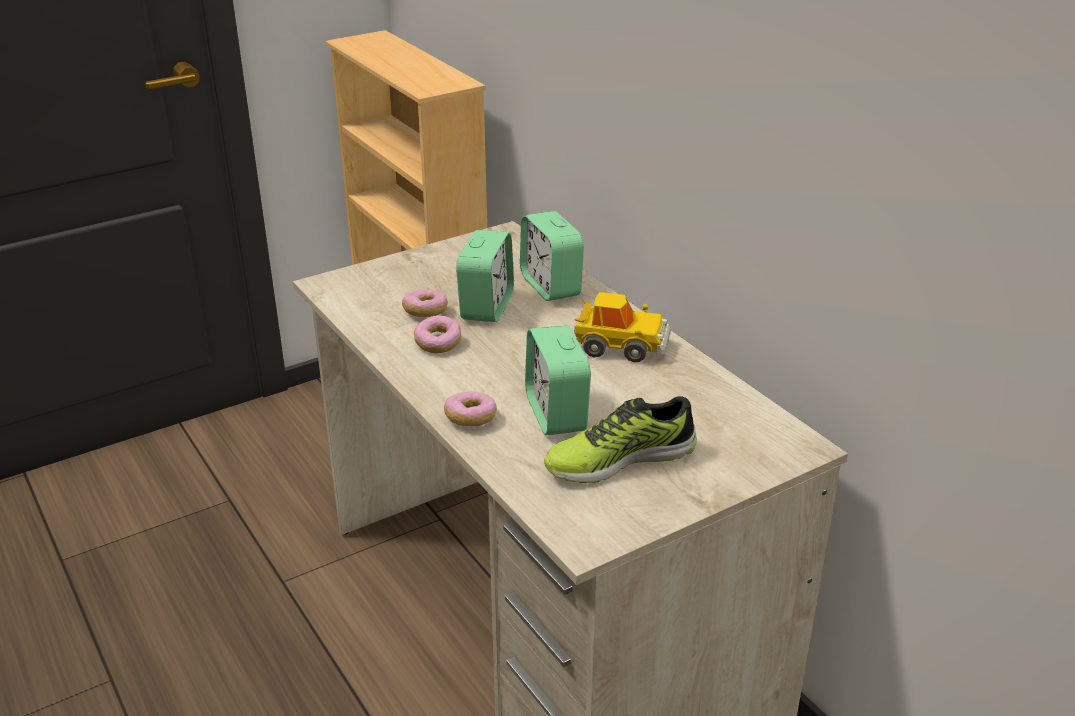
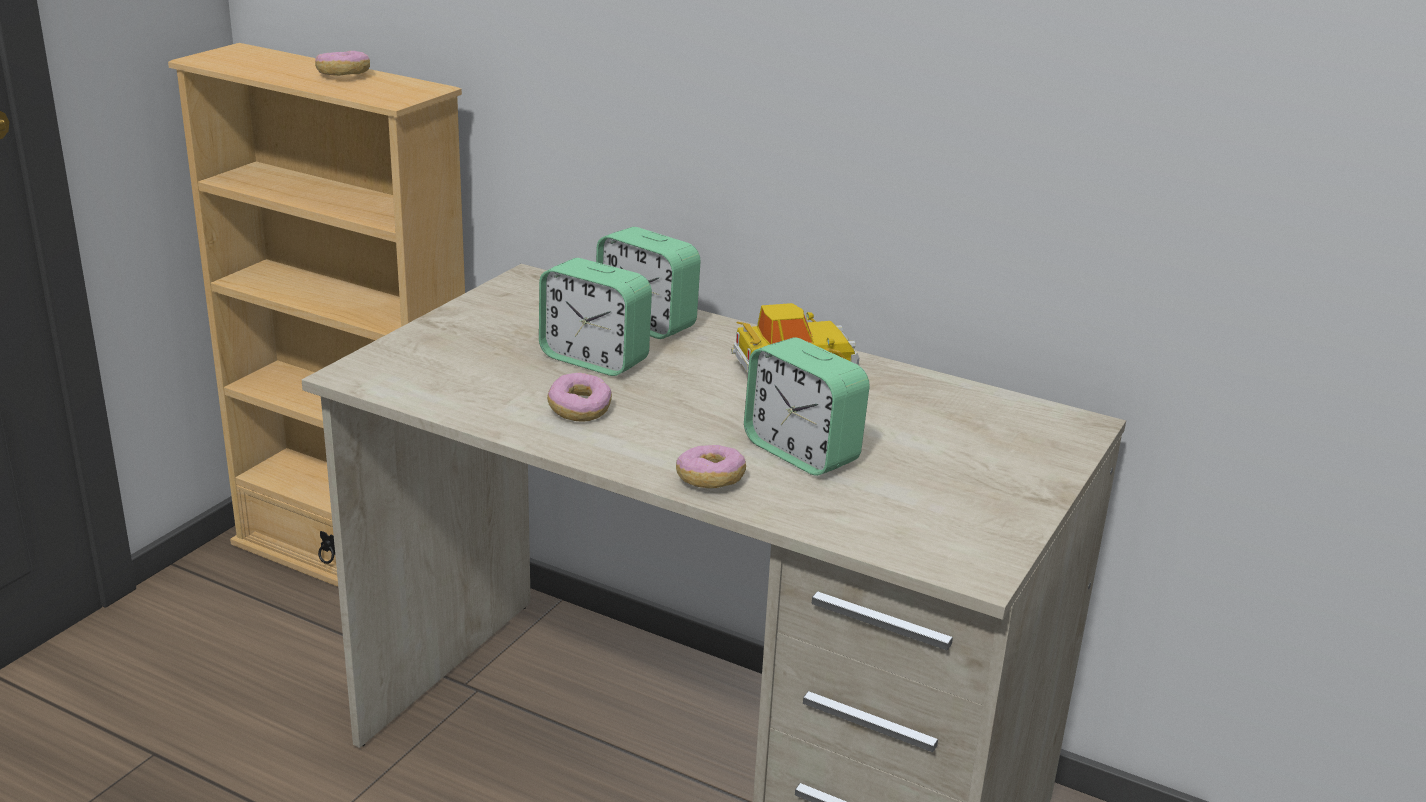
camera: 30 degrees left, 5 degrees down
(425, 312) = (524, 379): donut -> donut (343, 75)
(486, 307) = (594, 359): alarm clock -> alarm clock turned 135 degrees clockwise
(619, 458) = (918, 480): shoe -> none

